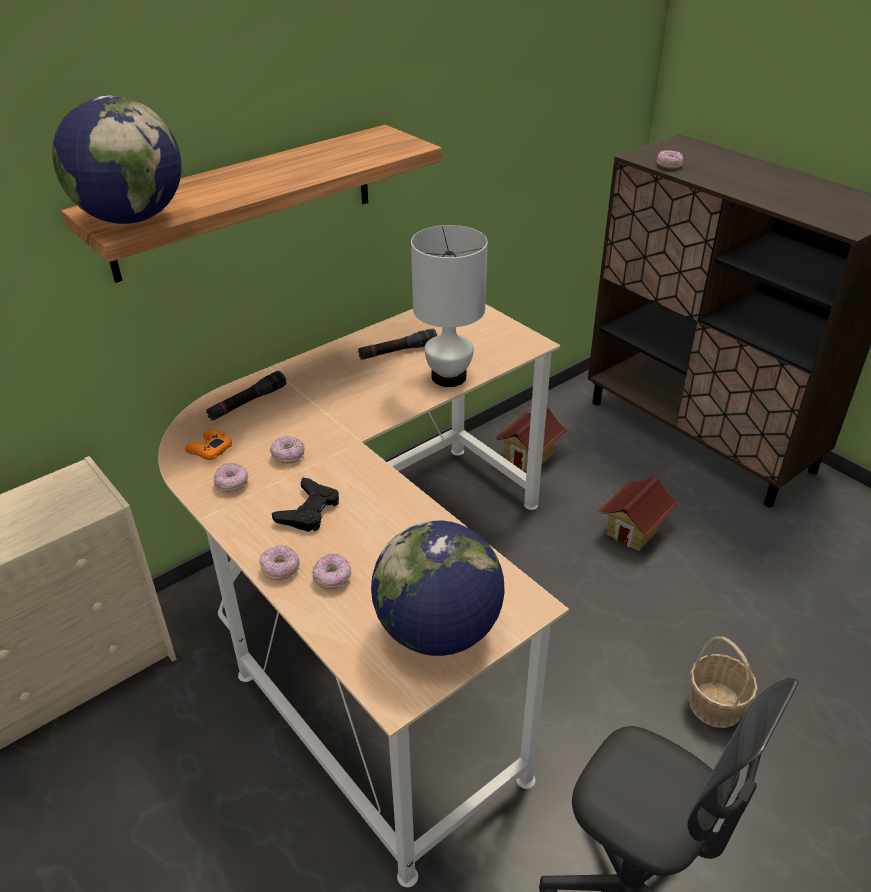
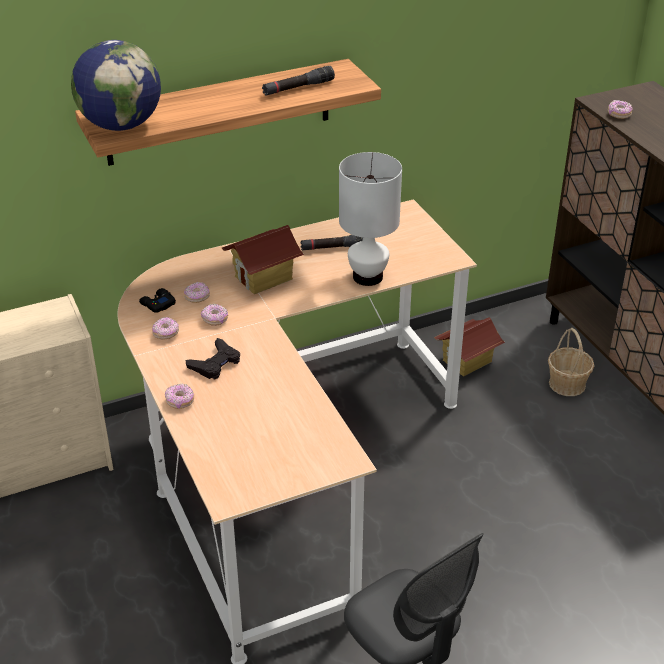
camera: 15 degrees right, 0 degrees up
(209, 449) = (157, 304): orange game controller -> black game controller
(247, 403) = (198, 272): black flashlight -> black flashlight (298, 88)
(332, 578) = (214, 415): donut -> donut (197, 298)
(438, 631) = (274, 464): globe -> none
(634, 531) = (535, 444): toy house -> toy house (264, 278)
(715, 705) = (539, 597): basket -> basket (567, 384)

